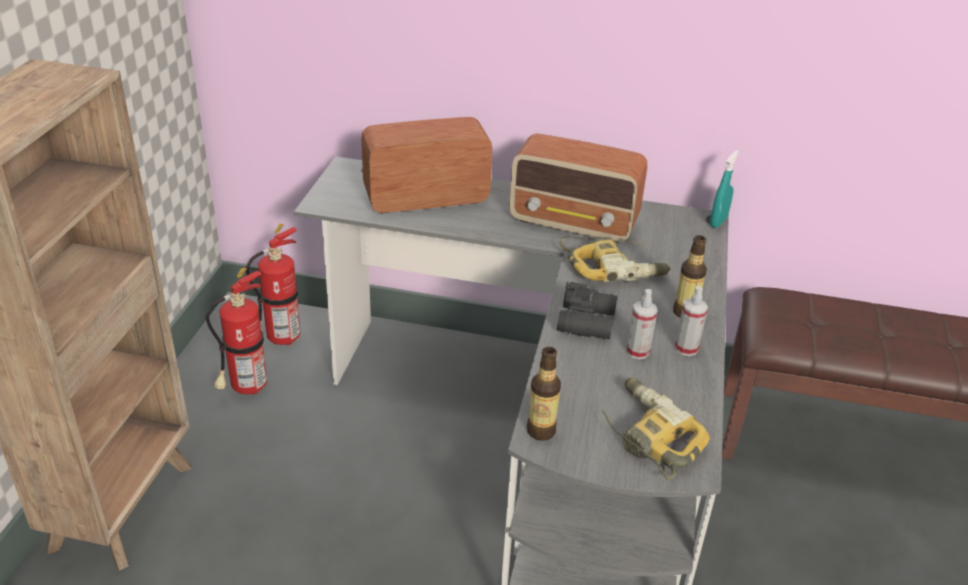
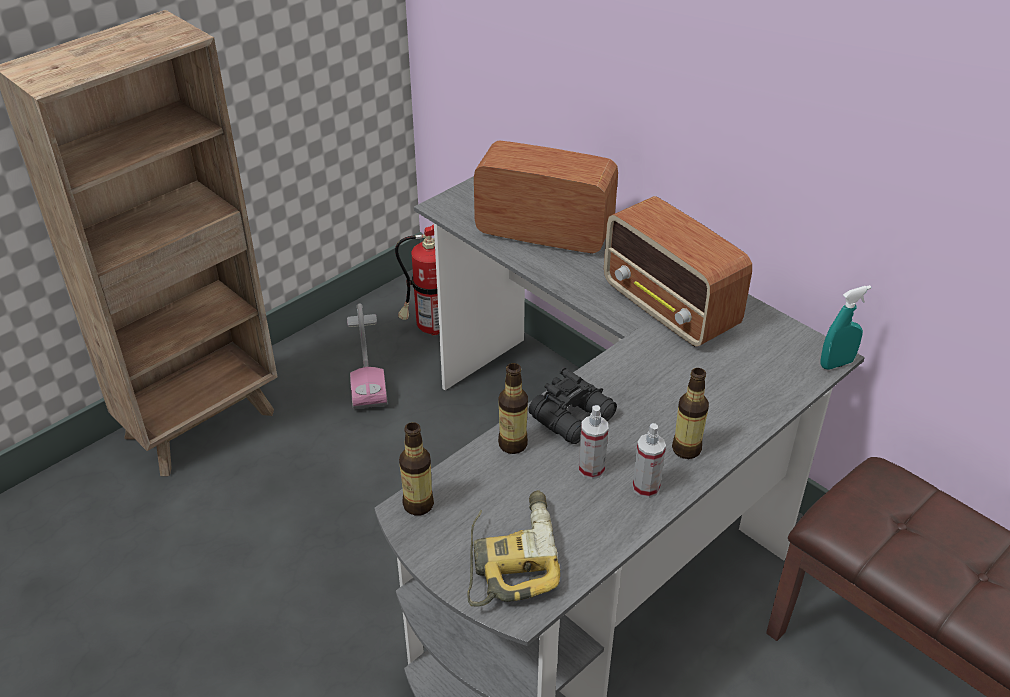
camera: 35 degrees right, 5 degrees up
(245, 389) = (366, 362): fire extinguisher -> vacuum cleaner
(564, 357) = (513, 444): none -> bottle
(613, 267) = (660, 371): power drill -> none

